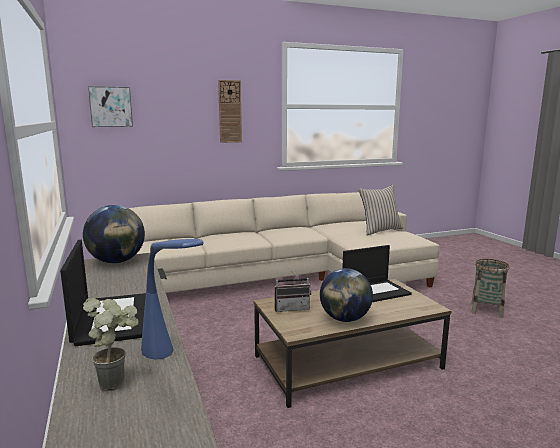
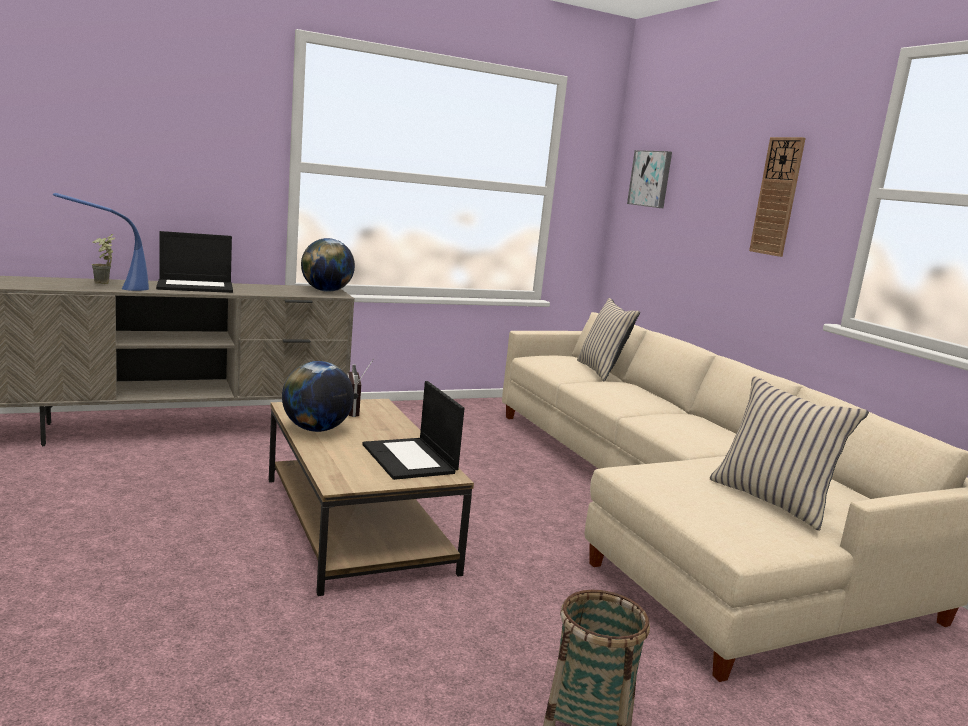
camera: 85 degrees right, 0 degrees up
(182, 238) = (601, 371): none -> beige pillow

